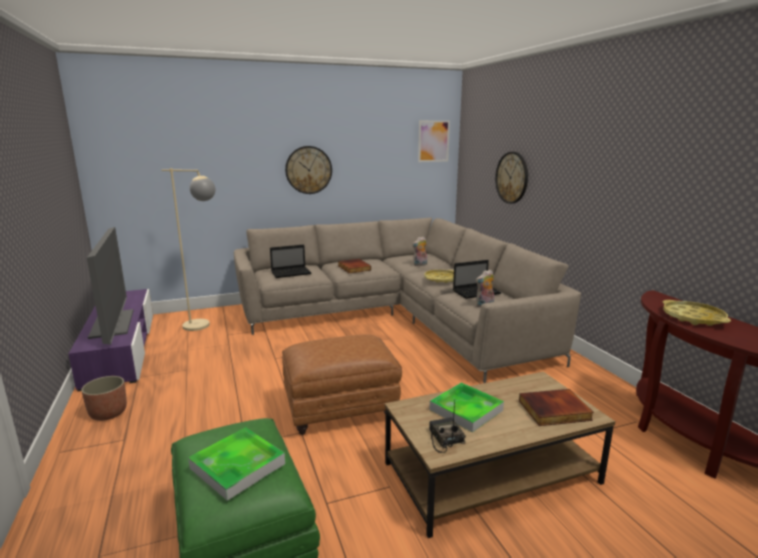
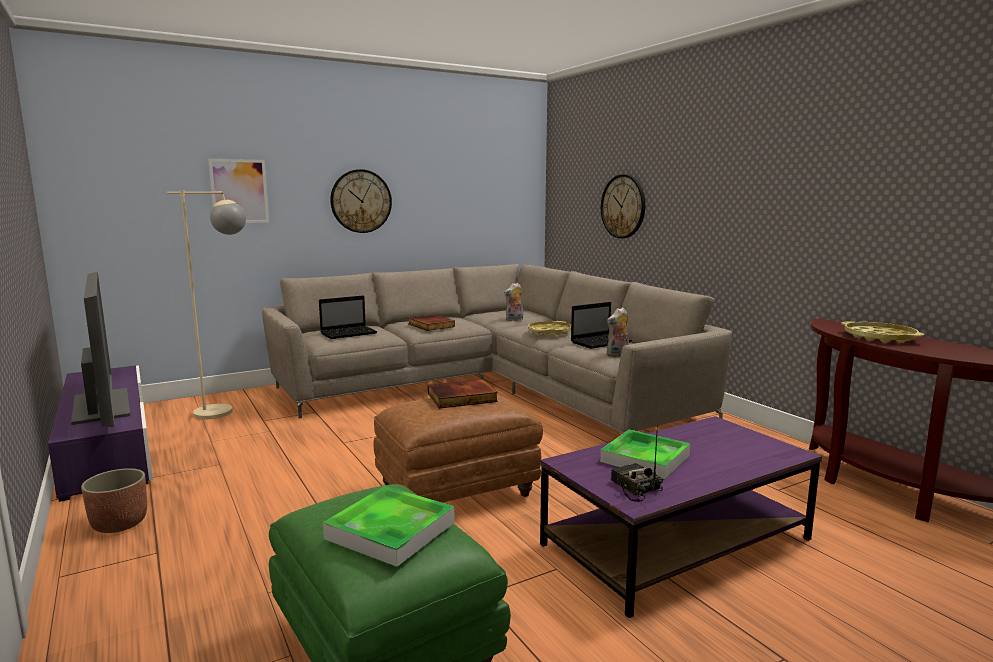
camera: 10 degrees left, 5 degrees down
(433, 141) = (516, 168): picture -> picture (239, 191)
(492, 472) = (677, 541): brown coffee table -> purple coffee table
(554, 411) = (749, 452): book -> book (462, 398)

